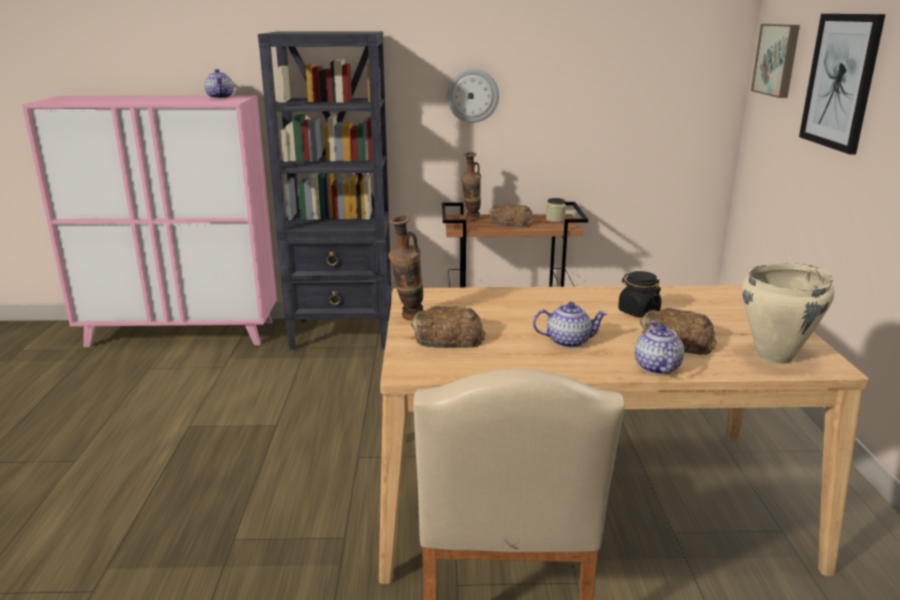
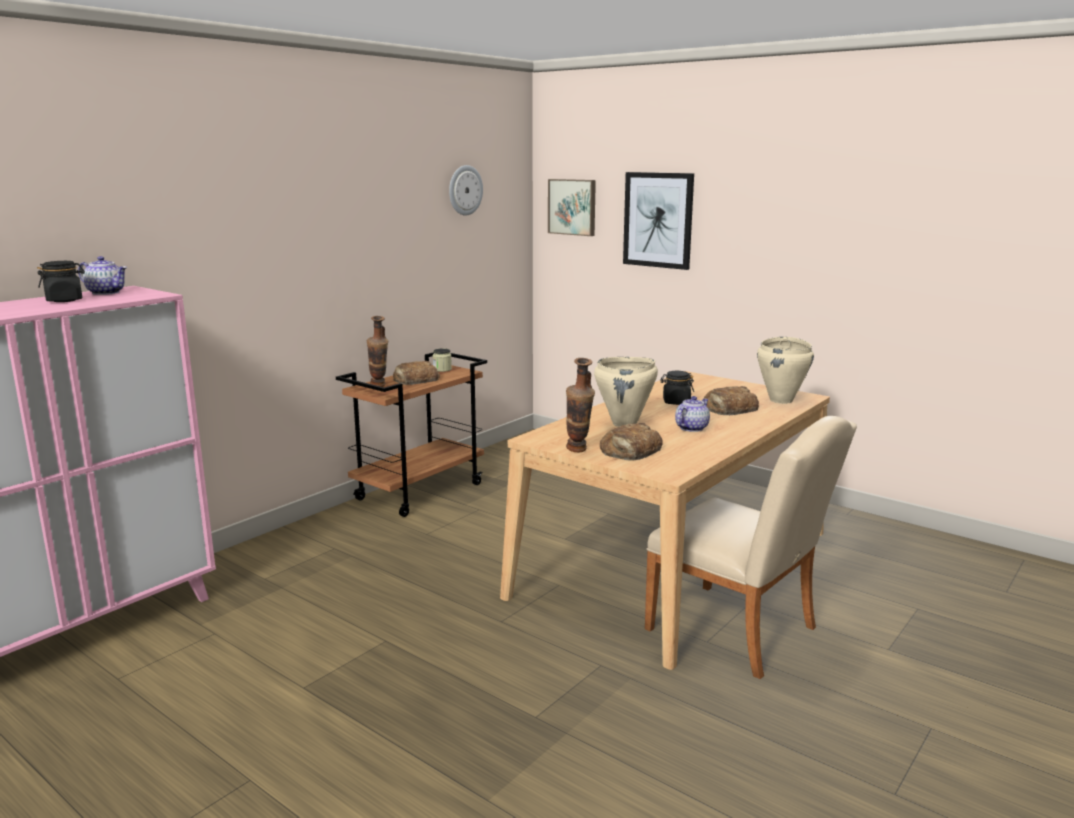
camera: 50 degrees left, 5 degrees down
(182, 98) = (65, 300): none -> black jar
(343, 334) = (278, 553): black bookcase -> none
(472, 95) = (351, 259): wall clock -> wall clock (465, 190)
(521, 312) = (625, 424): none -> beige cooking pot
(656, 367) = (757, 423): teapot -> none

